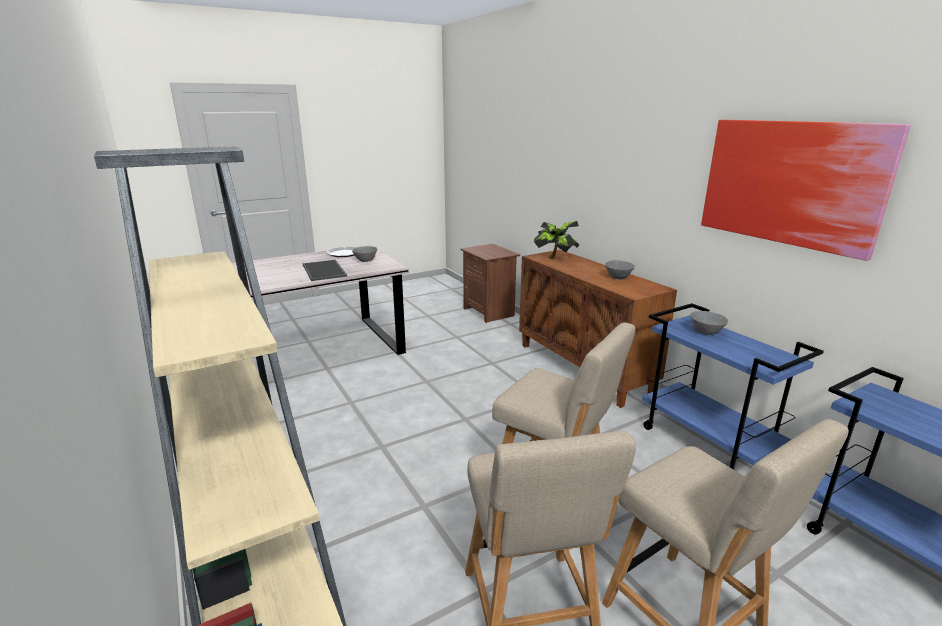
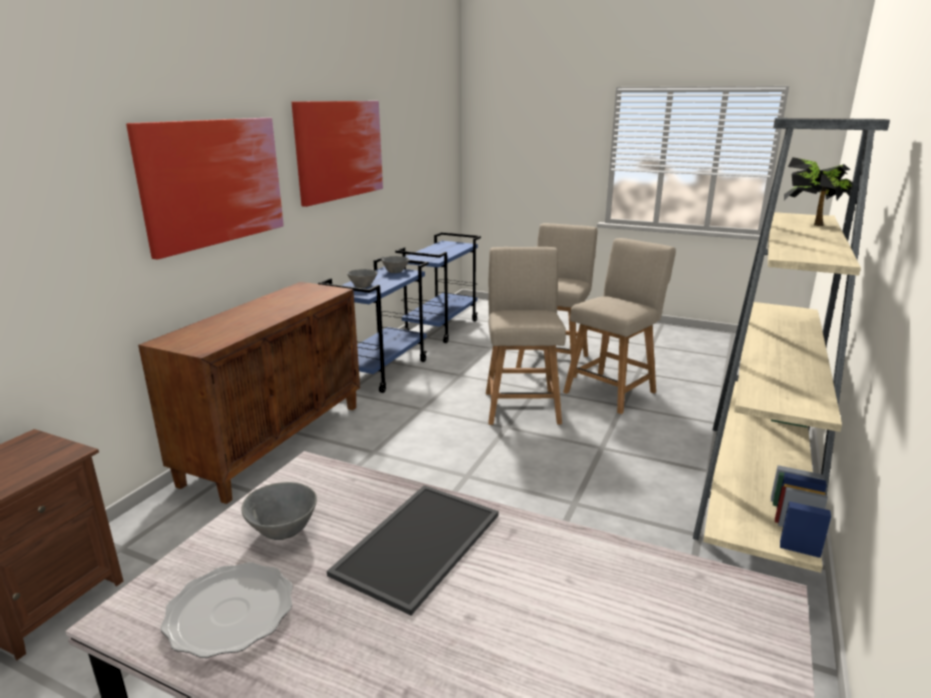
camera: 125 degrees left, 0 degrees up
(555, 259) = (209, 336): potted plant -> potted plant (814, 223)
(617, 277) = (279, 301): grey bowl -> grey bowl (396, 271)
(627, 176) = (213, 182): none -> picture

